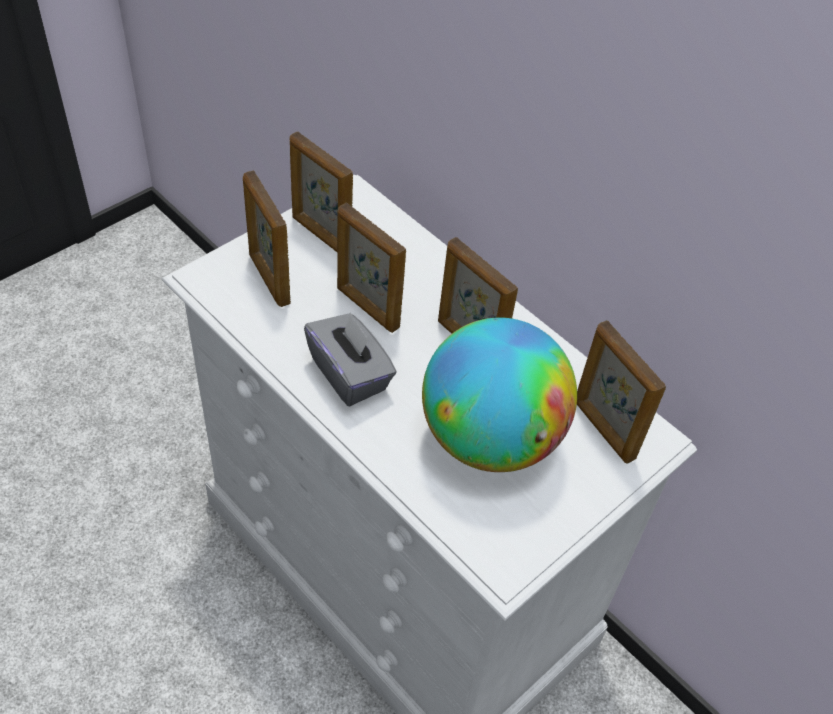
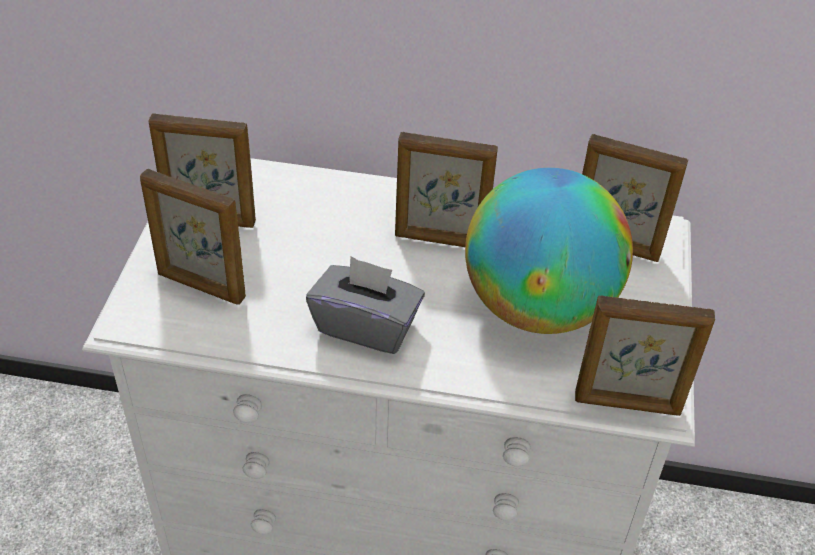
camera: 35 degrees left, 5 degrees down
(367, 308) = (321, 260): picture frame -> picture frame (628, 404)

